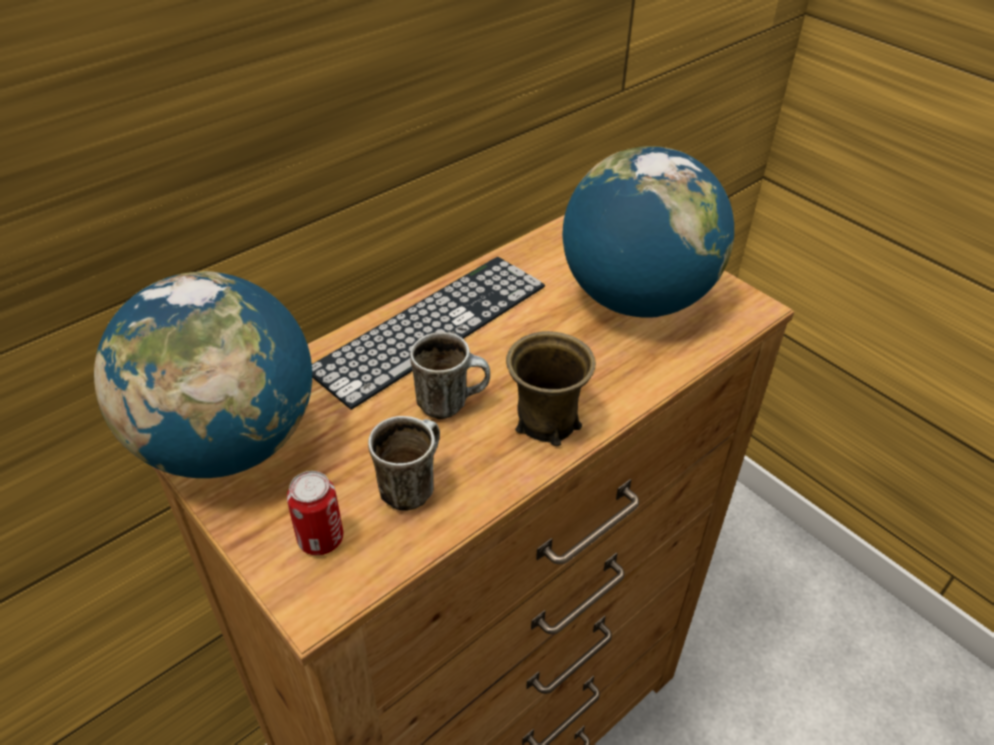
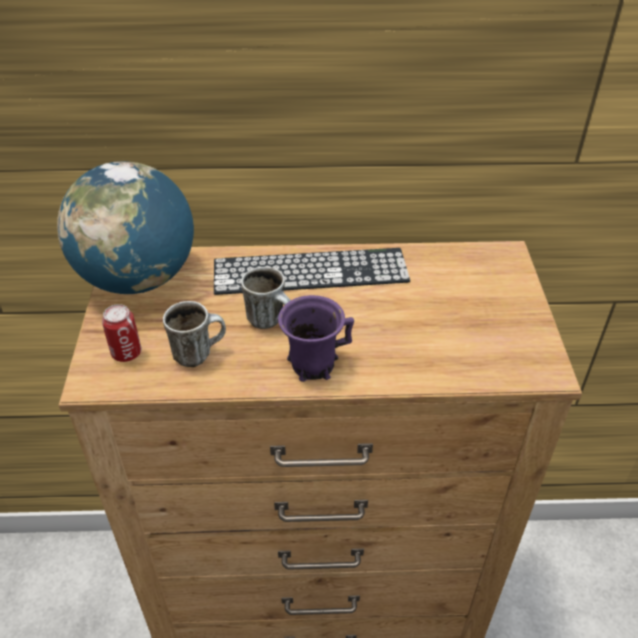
camera: 40 degrees right, 0 degrees up
(545, 421) = (312, 363): brown mug -> purple mug
(636, 299) = (464, 321): globe -> none

